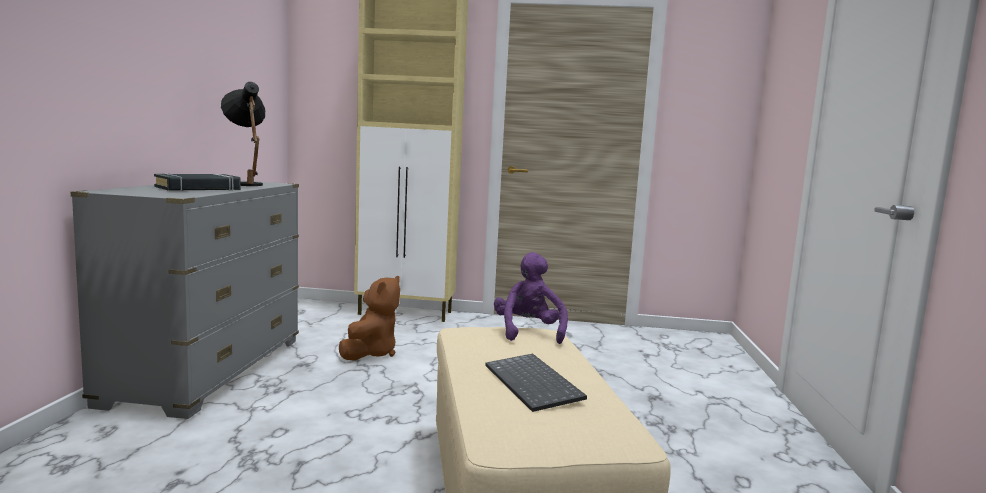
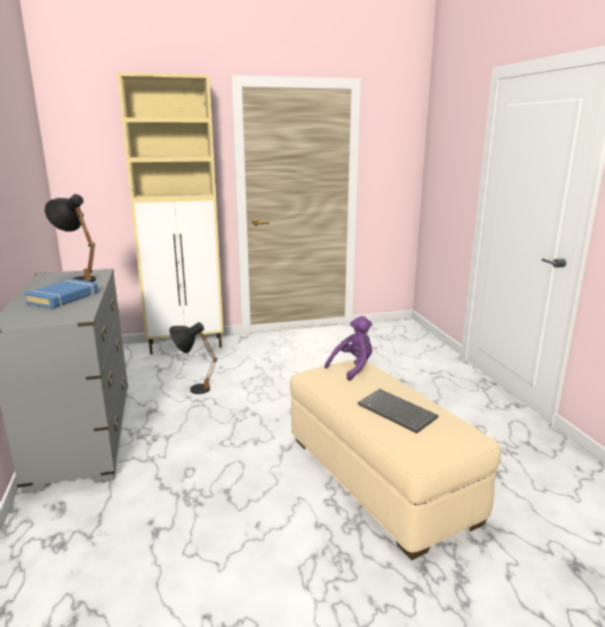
camera: 20 degrees left, 10 degrees up
(198, 188) = (64, 298): black book -> blue book
(370, 353) = (192, 388): brown plush toy -> black table lamp
(528, 332) = (353, 368): purple plush toy -> purple plush toy turned 75 degrees clockwise

